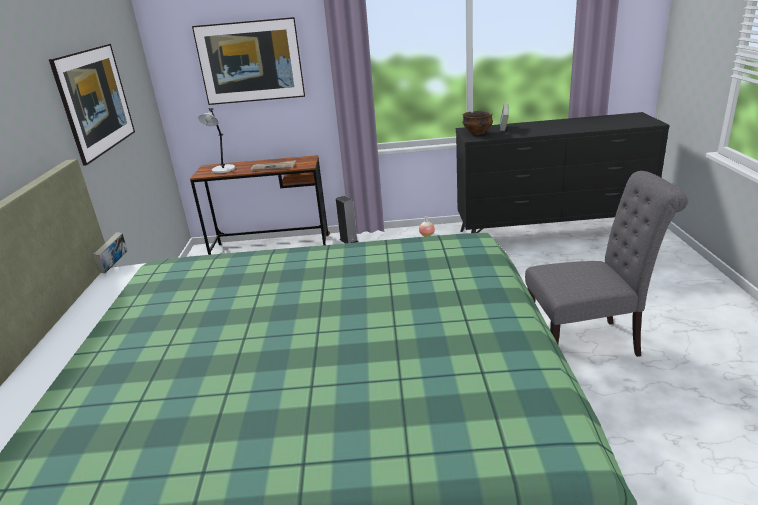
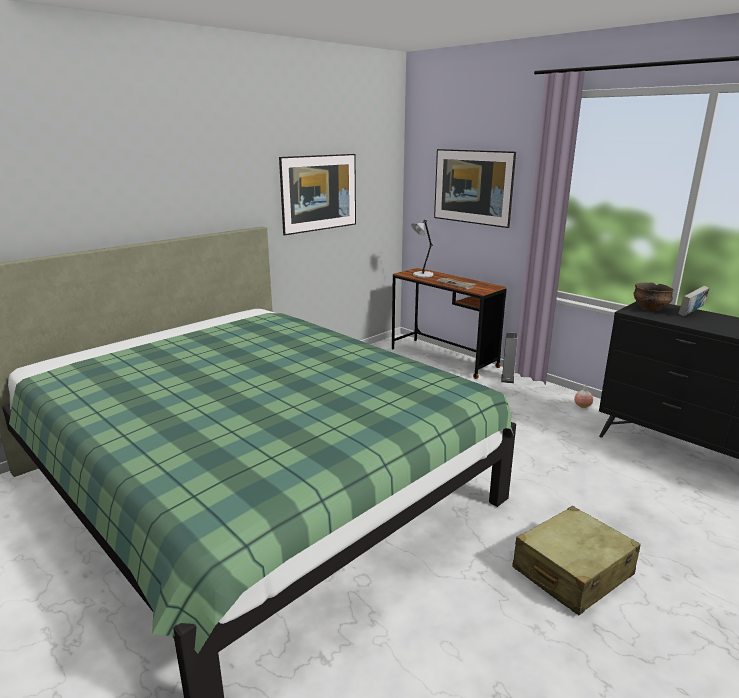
camera: 45 degrees right, 5 degrees down
(115, 266) = (261, 308): book -> none
(589, 342) = (572, 572): grey chair -> beige suitcase

